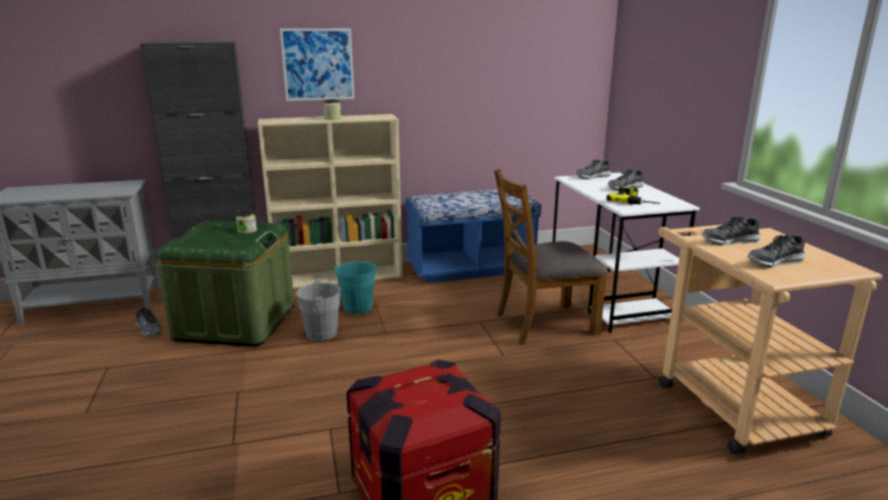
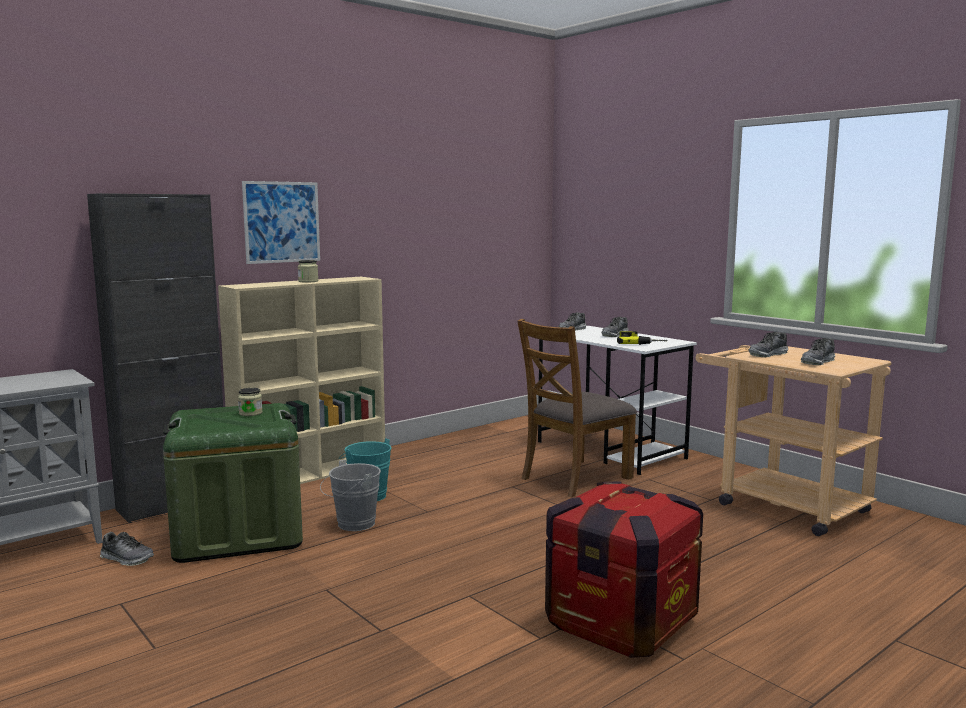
camera: 25 degrees left, 10 degrees down
(470, 268) = (450, 445): blue bench -> none

